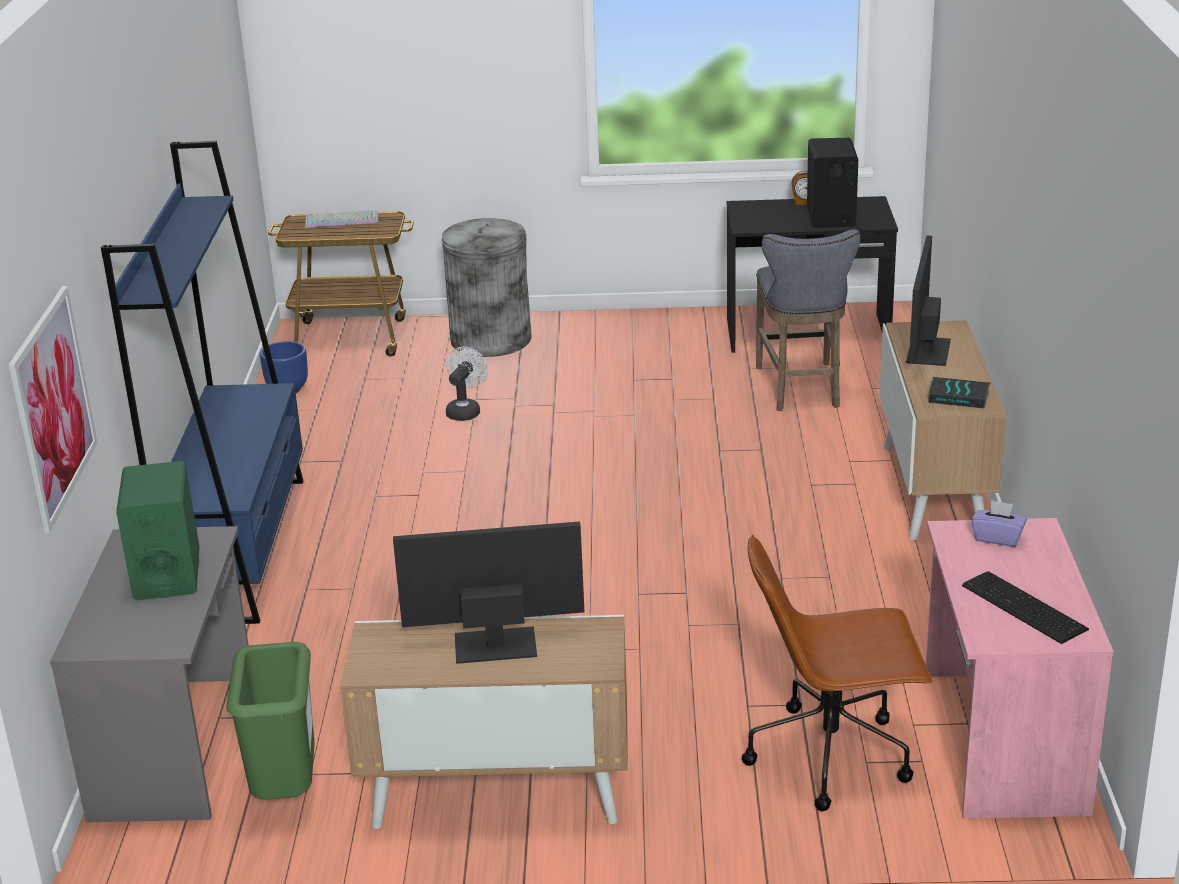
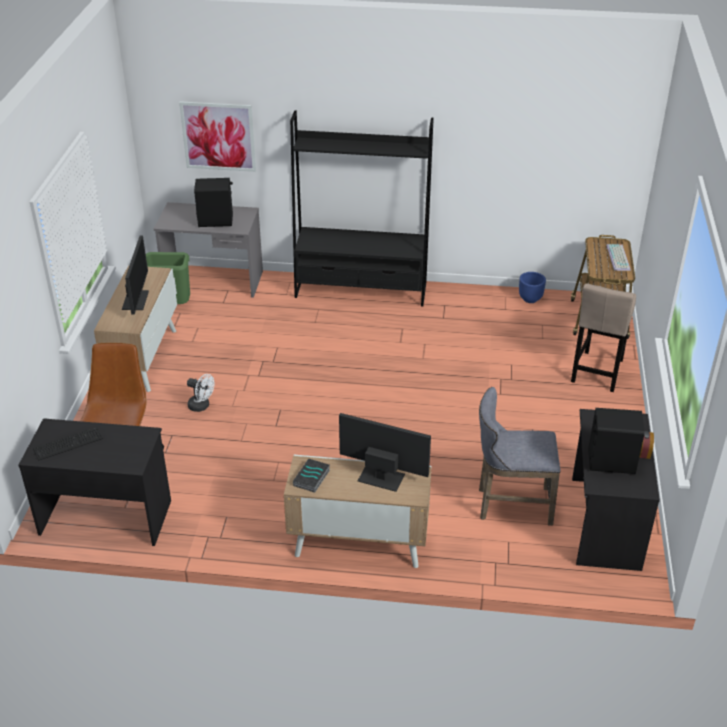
camera: 95 degrees right, 10 degrees up
(167, 574) = (216, 220): green speaker -> black speaker
(240, 548) = (361, 290): blue bookcase -> black bookcase
(465, 411) = (496, 360): white fan -> white fan (202, 406)
(491, 339) = (596, 373): grey trash can -> beige stool
(997, 538) = (132, 448): purple tissue box -> none
(1000, 741) = (105, 516): pink desk -> black desk

